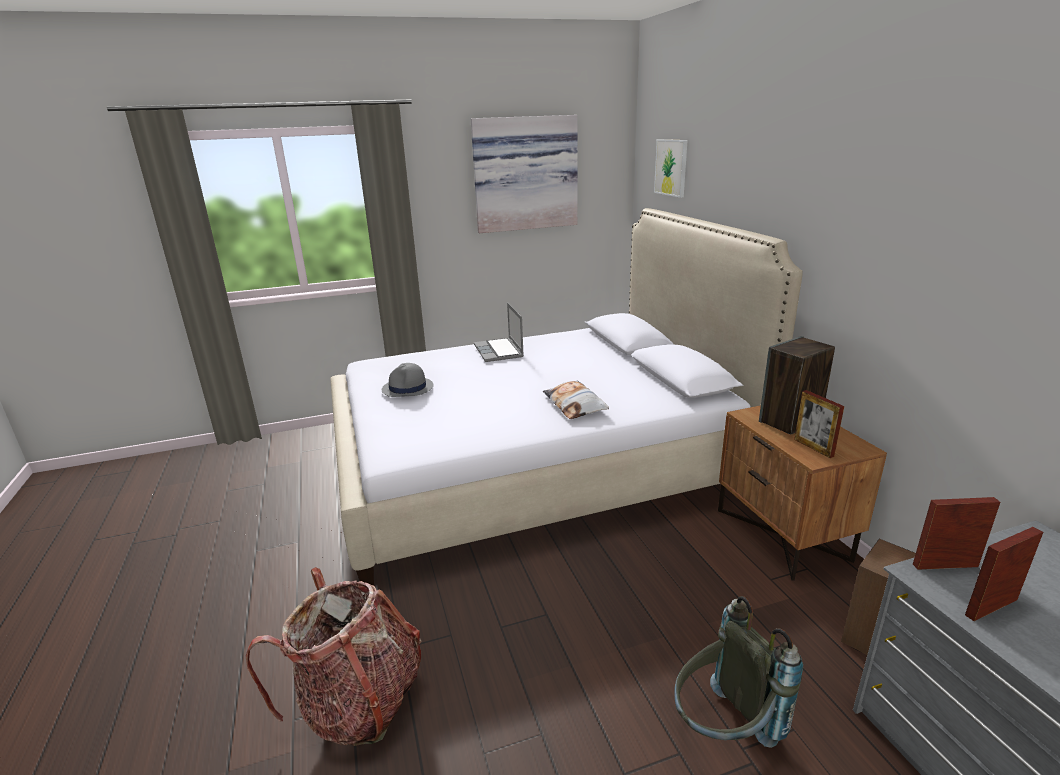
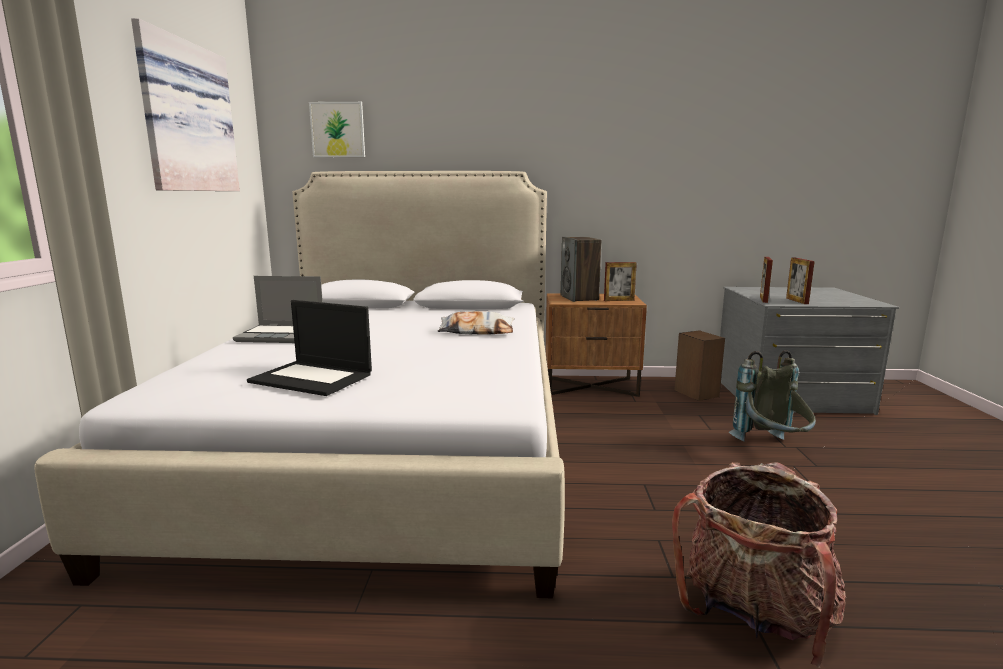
camera: 70 degrees left, 10 degrees down
(408, 388) = (313, 378): grey hat -> laptop

